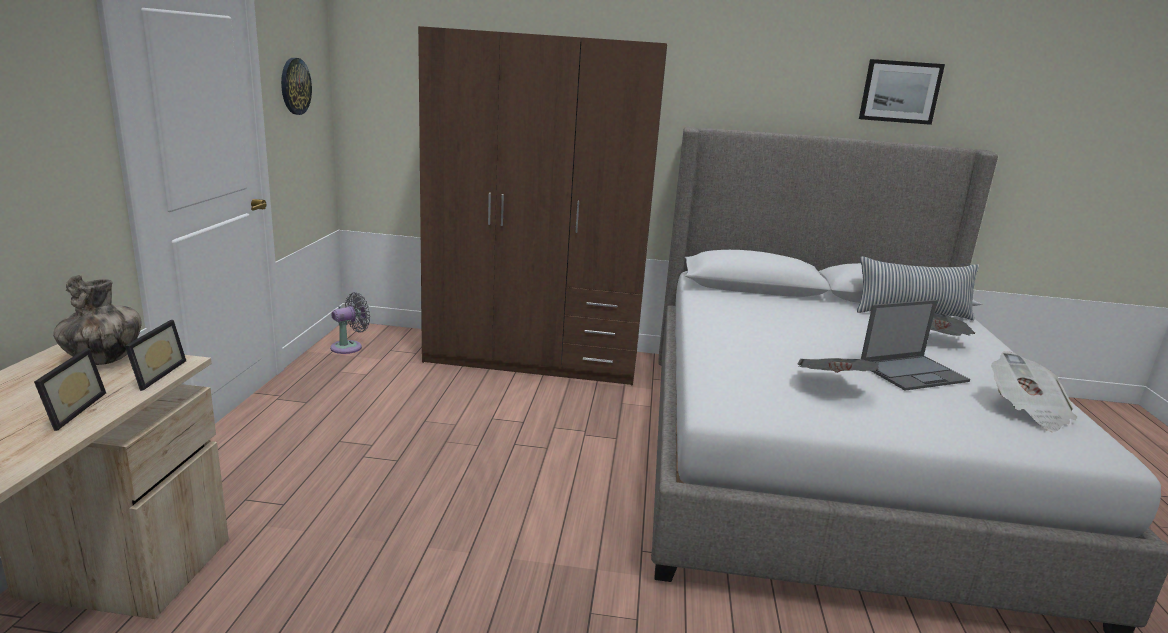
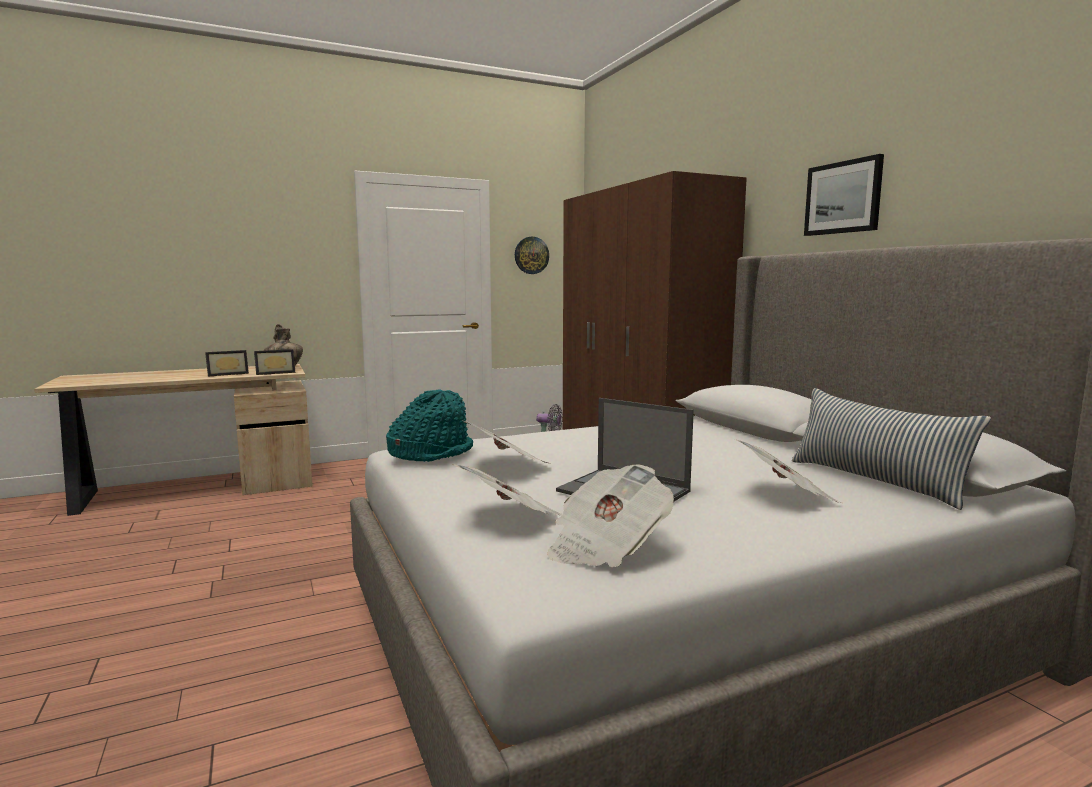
camera: 60 degrees right, 10 degrees down
(766, 400) = (431, 453): none -> turquoise hat
(900, 92) = (1006, 169): picture -> picture (843, 197)
(966, 422) = (511, 519): none -> newspaper

